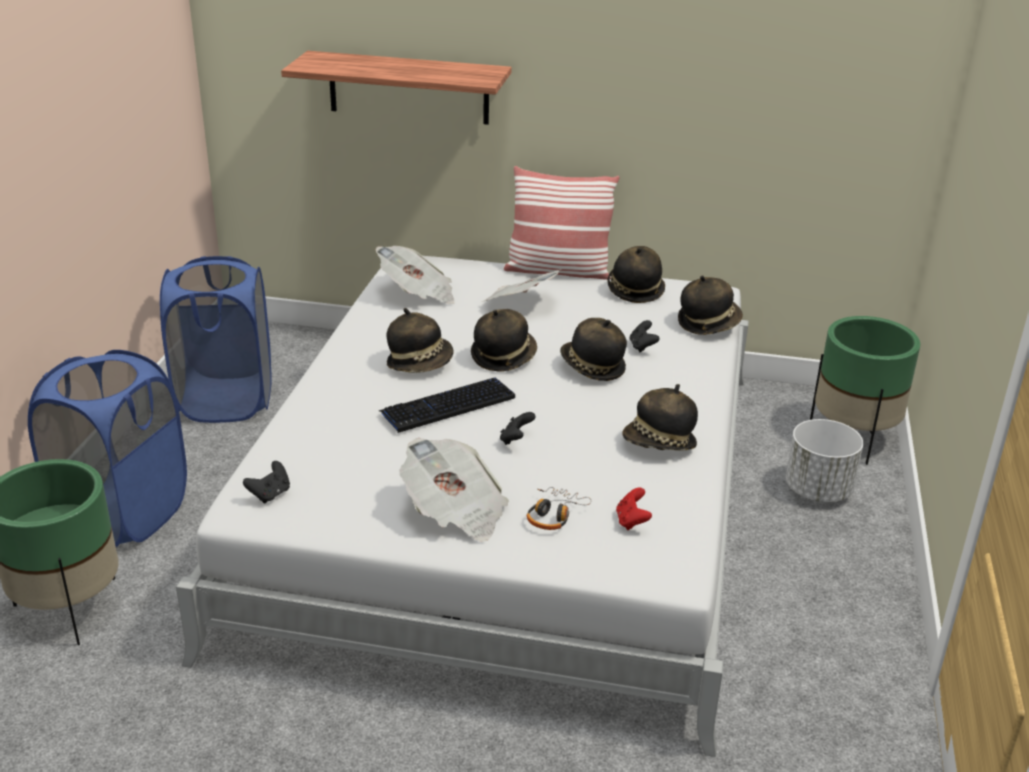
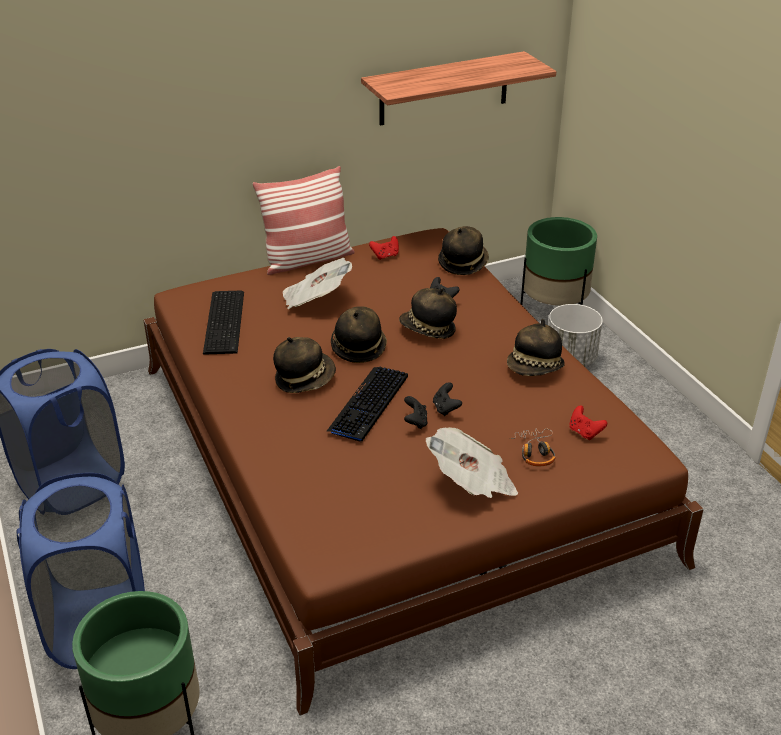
camera: 35 degrees left, 5 degrees up
(270, 494) = (328, 537): black game controller -> black game controller (415, 422)
(408, 88) = (139, 138): shelf -> shelf (444, 89)
(418, 294) = (226, 321): newspaper -> keyboard
(511, 499) = (390, 459): white bed -> brown bed
(635, 290) = (385, 256): hat -> red game controller

